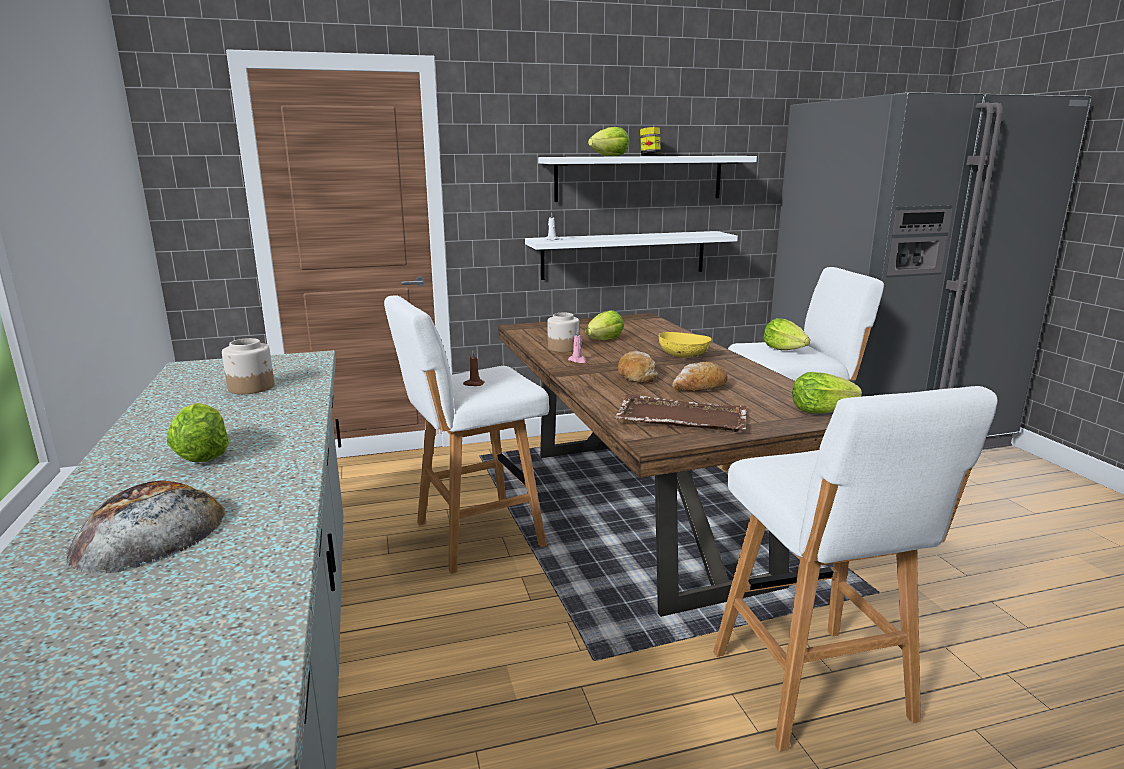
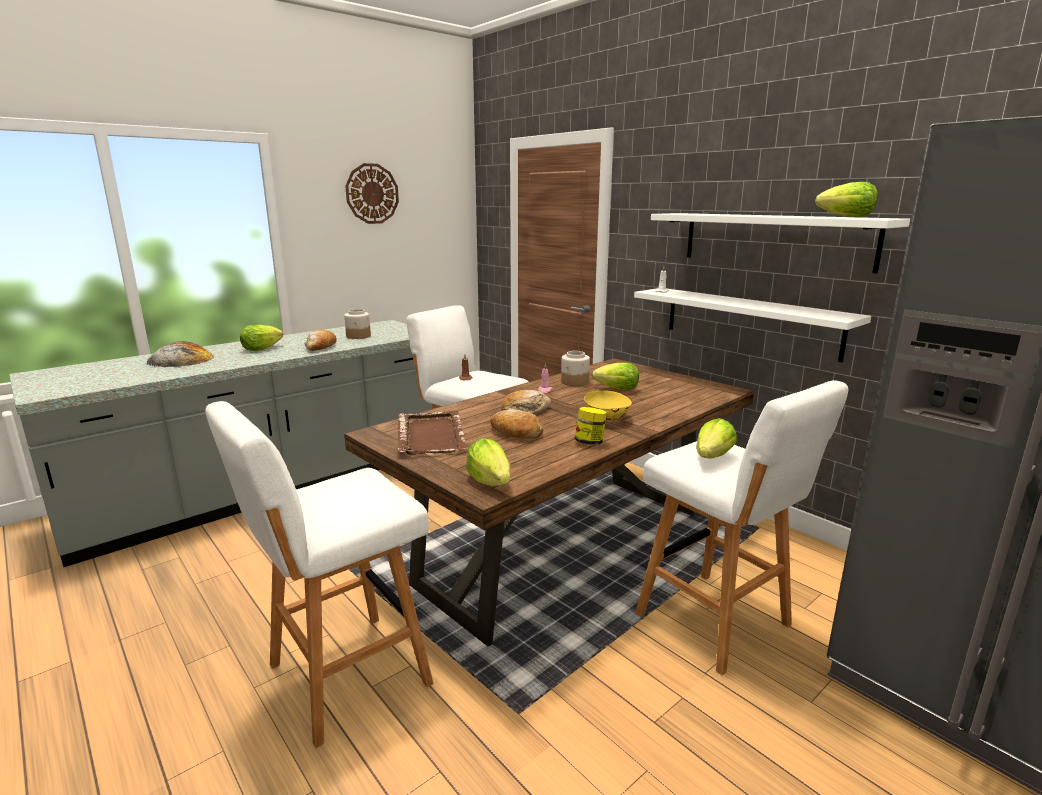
camera: 65 degrees right, 0 degrees up
(65, 130) = (372, 194): none -> wall clock
(282, 413) = (320, 347): none -> bread
(610, 156) = (714, 214): lettuce -> lettuce (846, 217)
(649, 156) = (771, 215): jar -> jar (590, 442)

